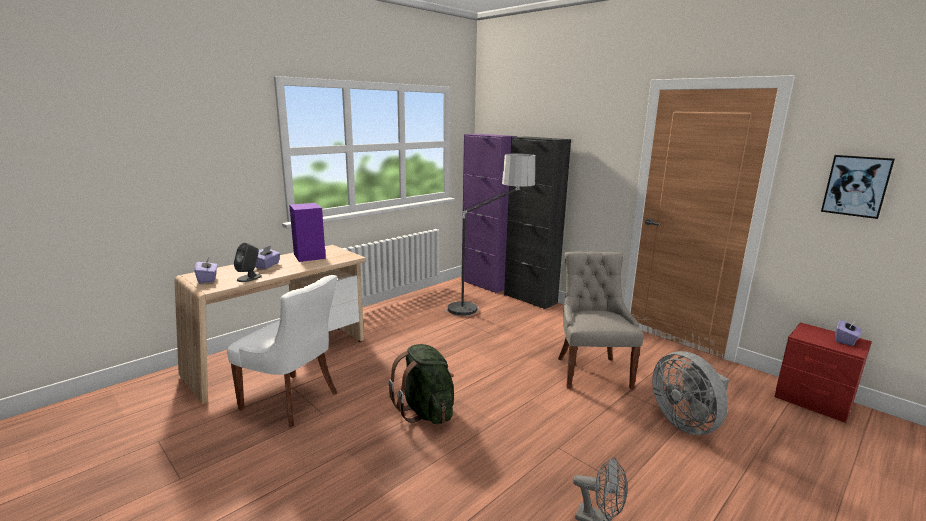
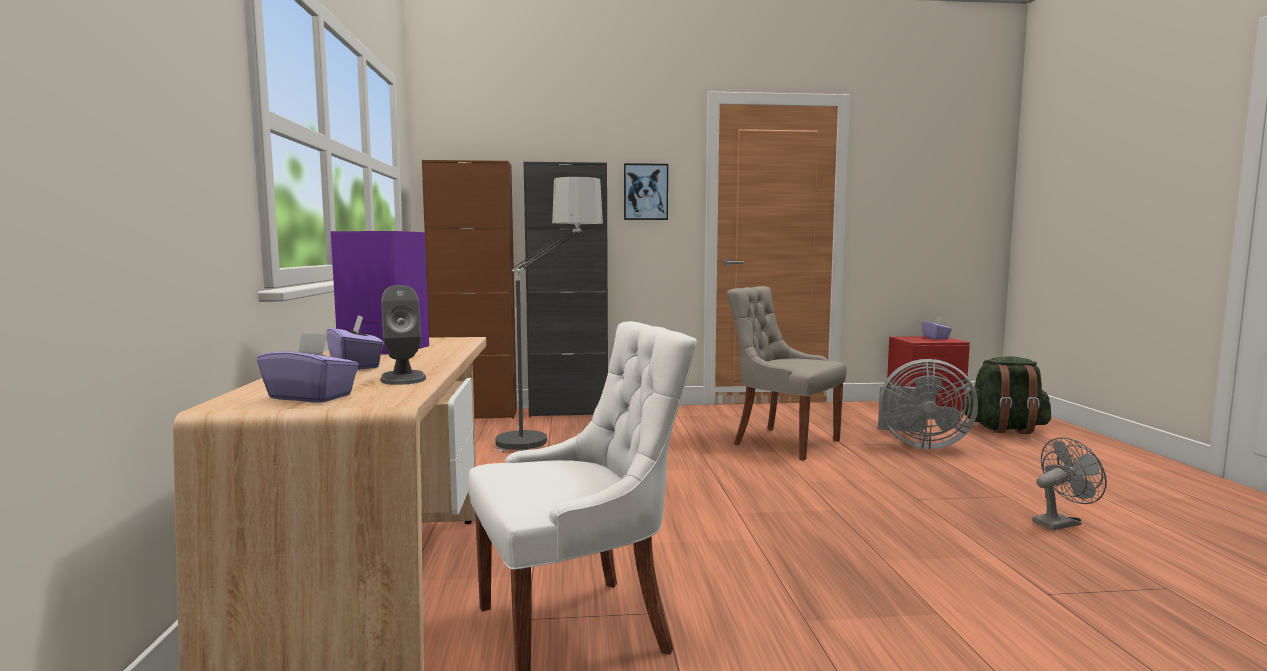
camera: 50 degrees left, 10 degrees down
(426, 411) = (760, 537): green backpack -> green backpack (1005, 429)
(485, 284) = (475, 415): purple cabinet -> brown cabinet
(856, 186) = (910, 196): picture -> picture (645, 192)

